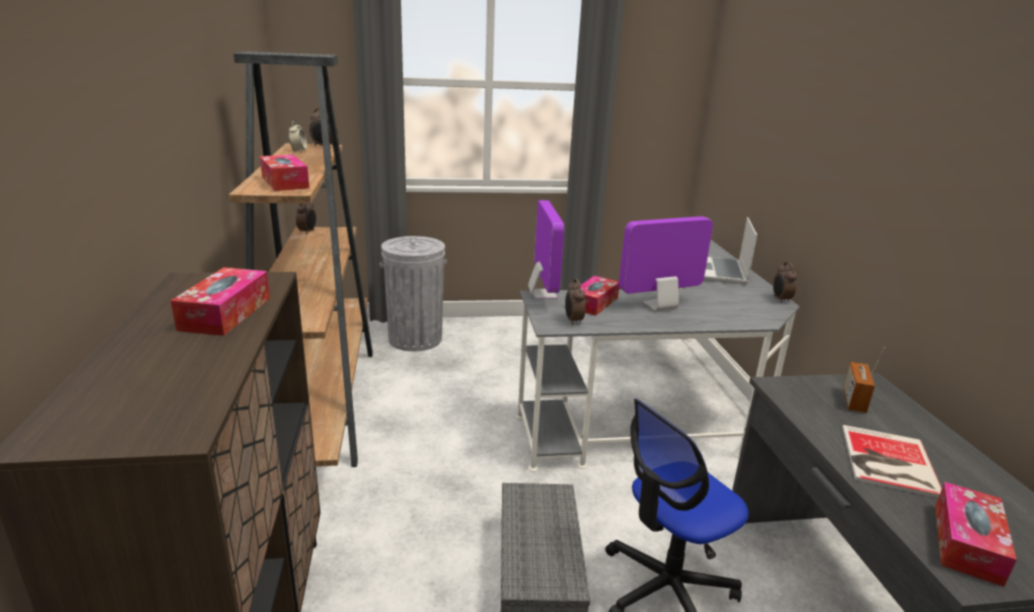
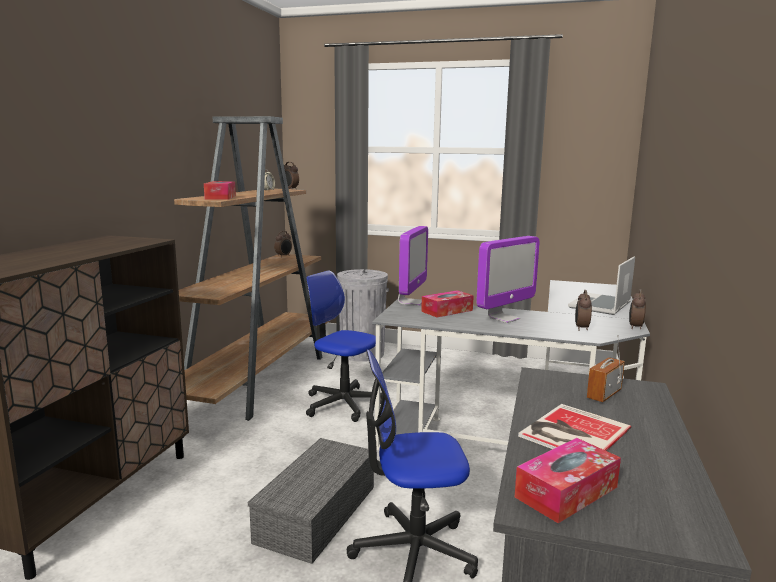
camera: 25 degrees right, 10 degrees down
(226, 313) = (99, 248): tissue box -> none
(449, 416) = (342, 404): none -> office chair
(573, 321) = (412, 318): alarm clock -> alarm clock (581, 328)
(660, 306) = (503, 318): monitor -> monitor turned 135 degrees clockwise

